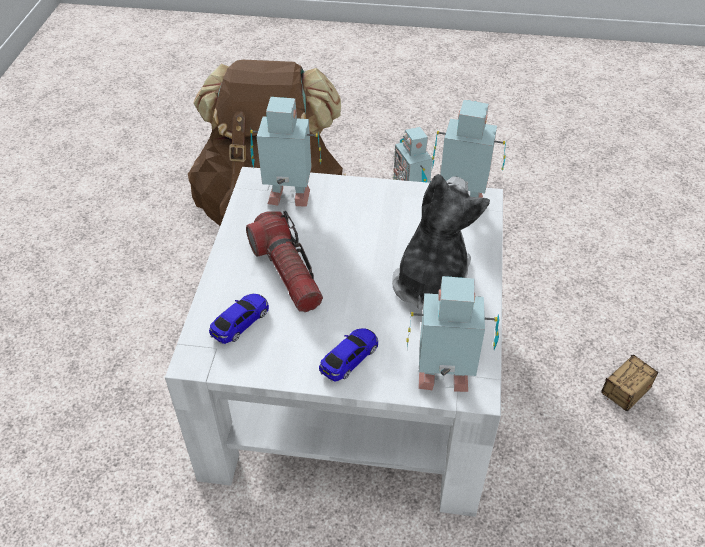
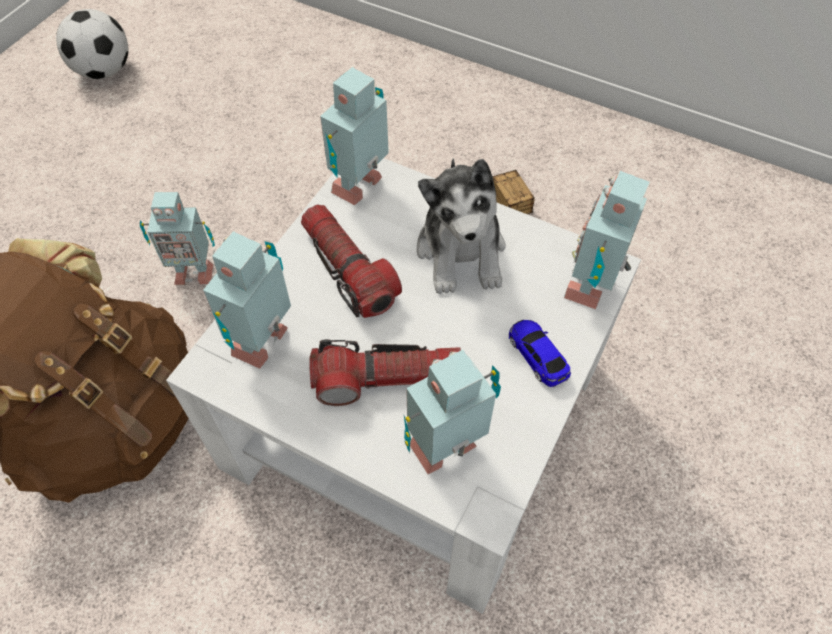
camera: 70 degrees left, 10 degrees up
(240, 322) = (447, 450): toy car -> toy robot
(375, 222) = (348, 270): none -> flashlight
(432, 283) = (461, 251): plush toy -> plush toy turned 135 degrees counterclockwise
(561, 85) = (104, 71): none -> football

